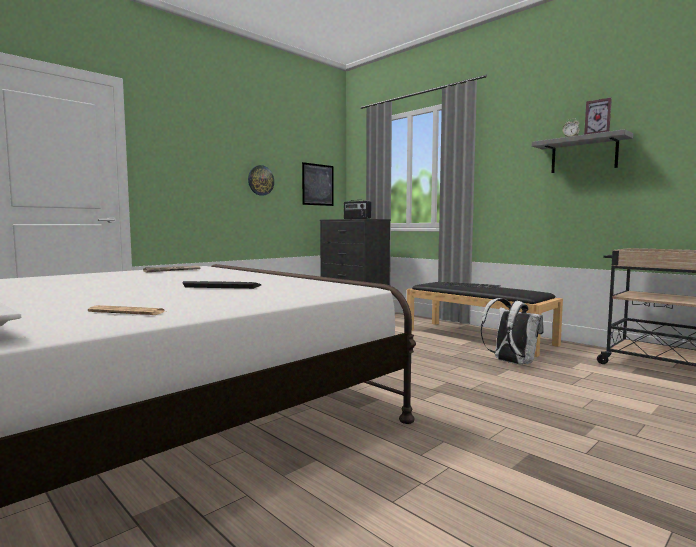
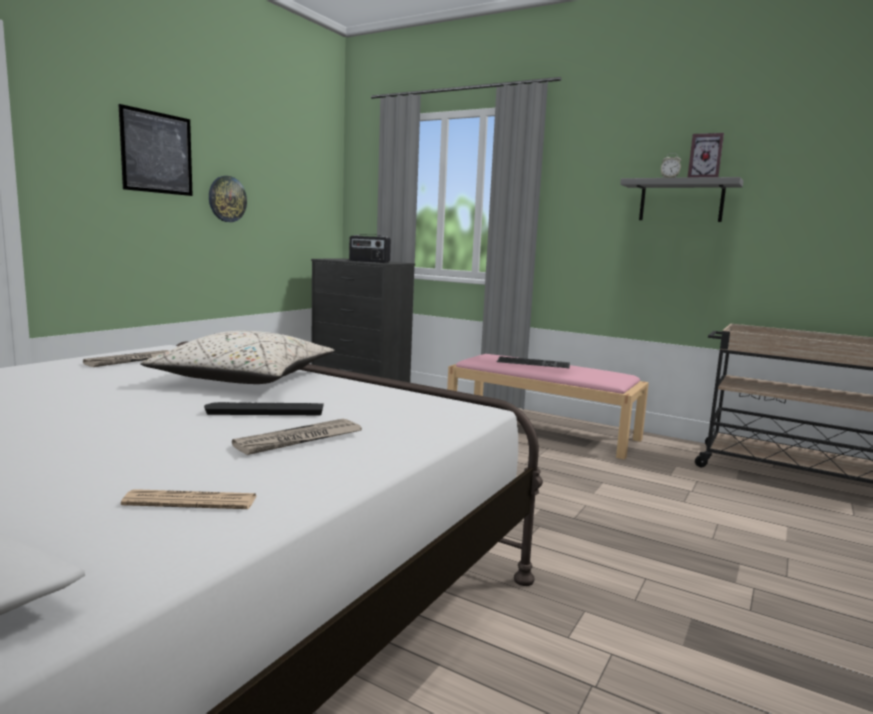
camera: 15 degrees left, 5 degrees up
(223, 296) = (299, 440): none -> newspaper
(228, 276) = (245, 379): none -> beige pillow
(318, 184) = (306, 206): picture -> picture (157, 153)
(479, 337) = (542, 430): black bench -> pink bench
(511, 363) = (600, 471): white backpack -> none

